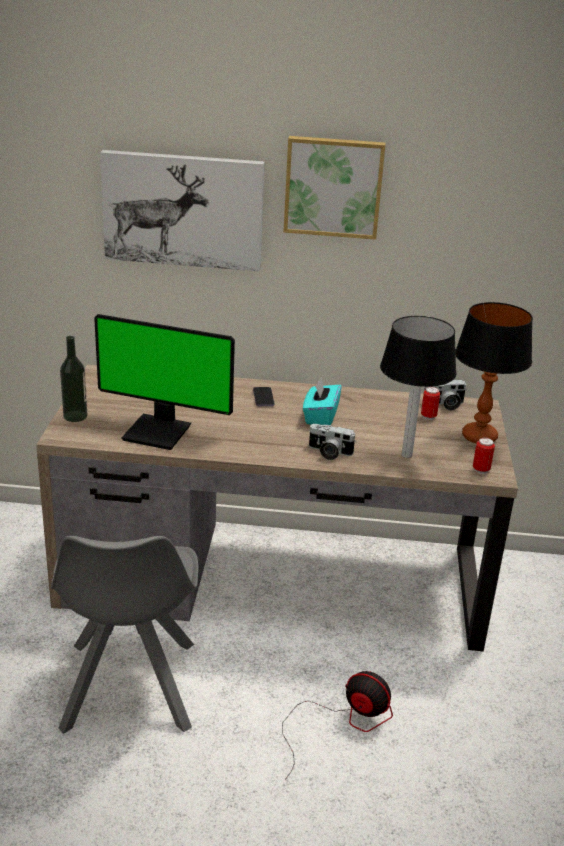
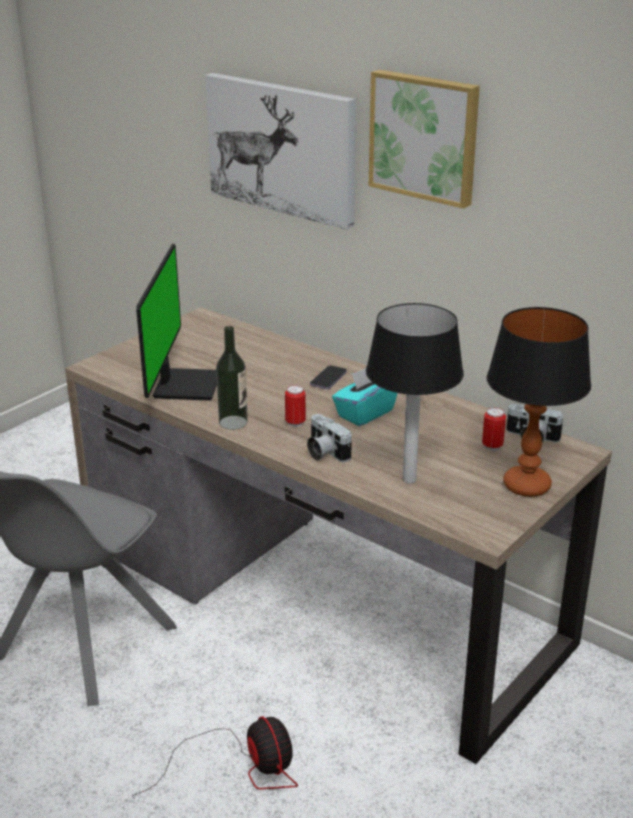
camera: 35 degrees right, 0 degrees up
(75, 416) = (128, 351): bottle -> bottle (233, 422)
(159, 431) = (184, 385): monitor -> monitor turned 135 degrees counterclockwise
(481, 470) = (477, 522): can -> can (295, 422)

